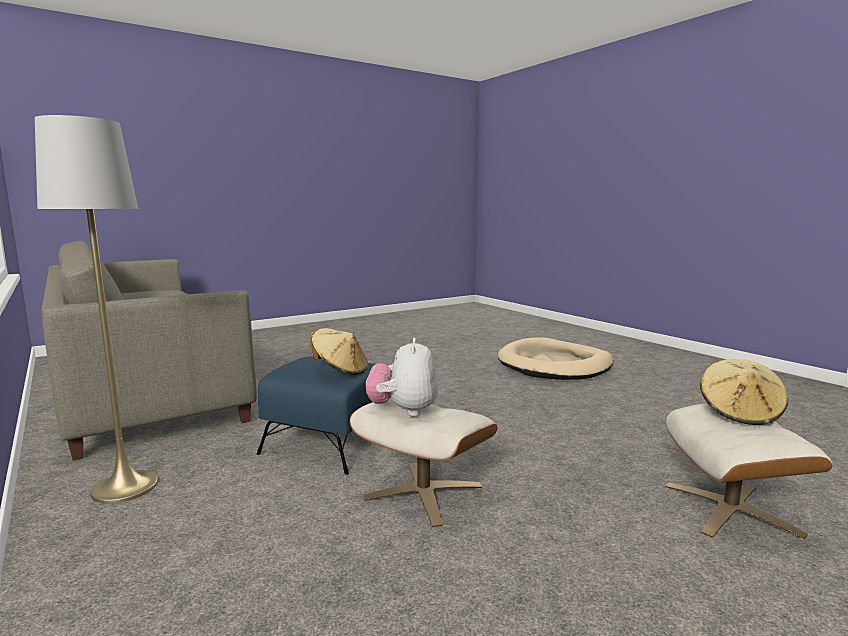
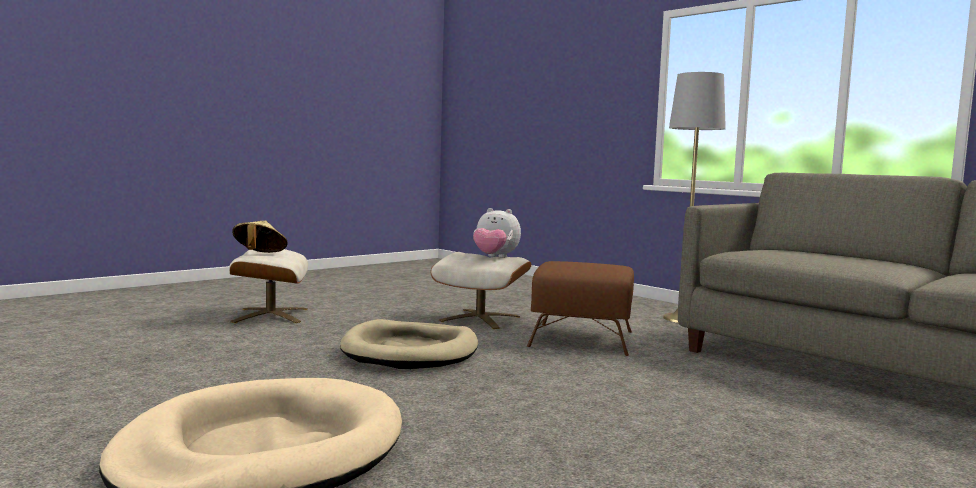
camera: 170 degrees right, 5 degrees down
(330, 442) = (581, 338): blue ottoman -> brown ottoman
(340, 370) = (567, 262): beige hat -> none
(403, 411) = (495, 257): plush toy -> plush toy turned 120 degrees clockwise
(506, 426) = (410, 351): none -> beige dog bed

